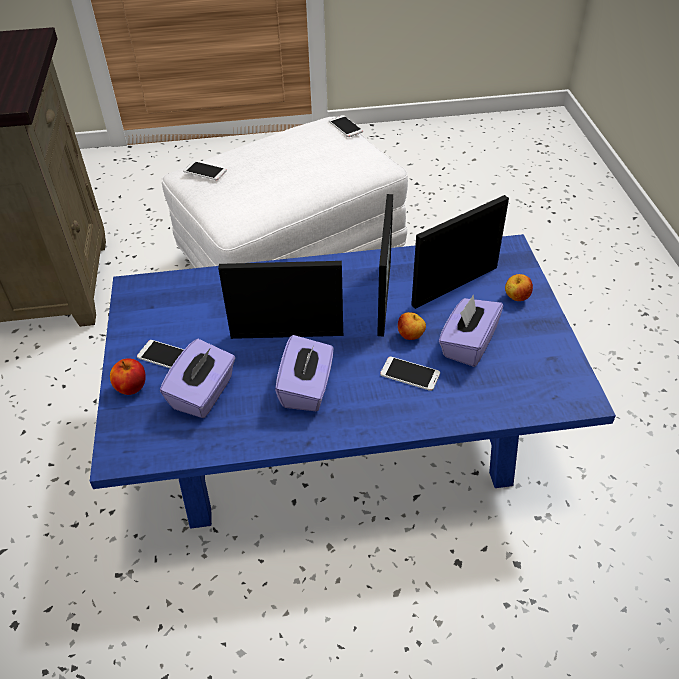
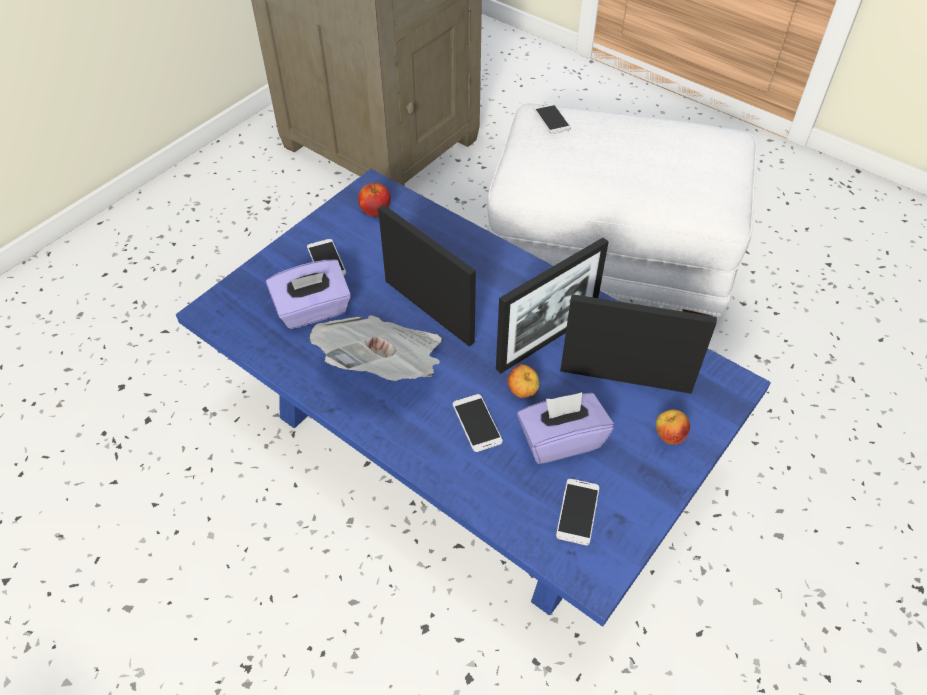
camera: 45 degrees right, 5 degrees up
(131, 387) = (276, 267): apple -> apple (375, 211)
(307, 388) = (385, 367): purple tissue box -> newspaper
(345, 126) = (738, 151): phone -> phone (577, 511)

